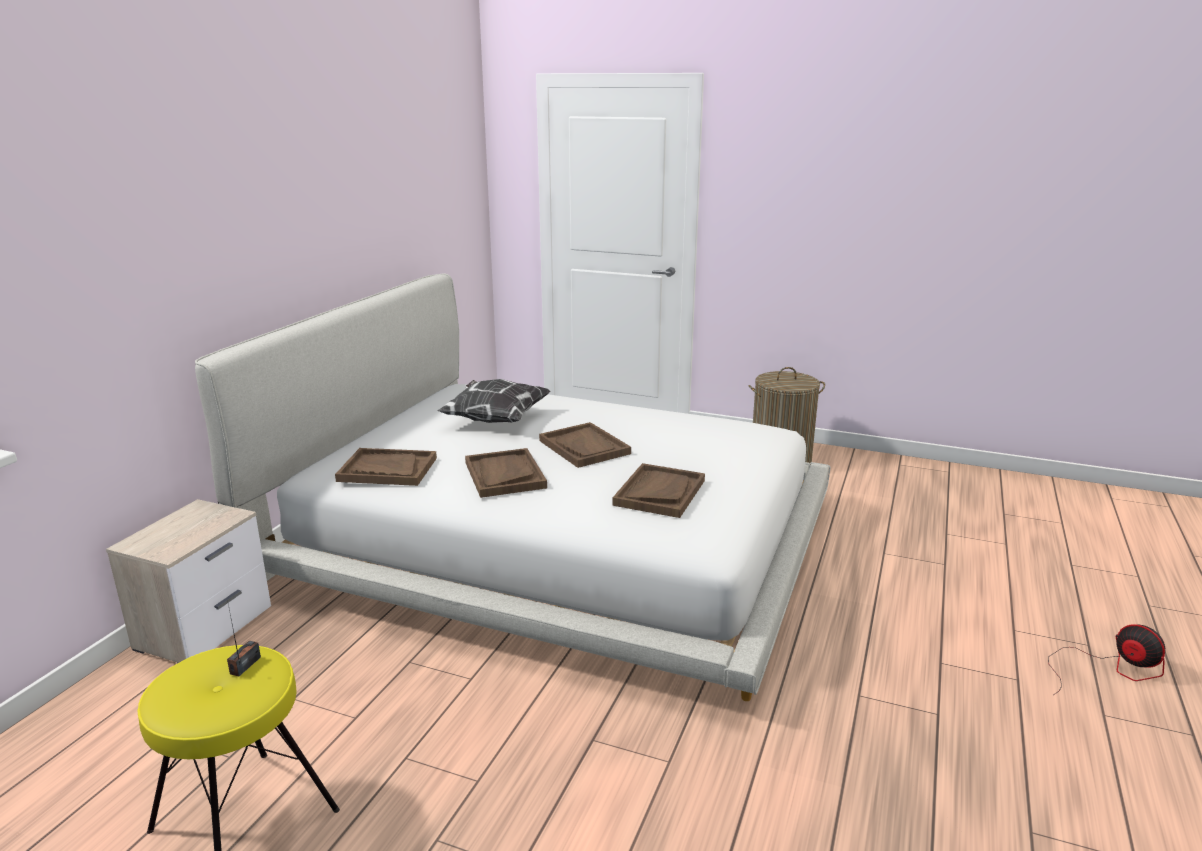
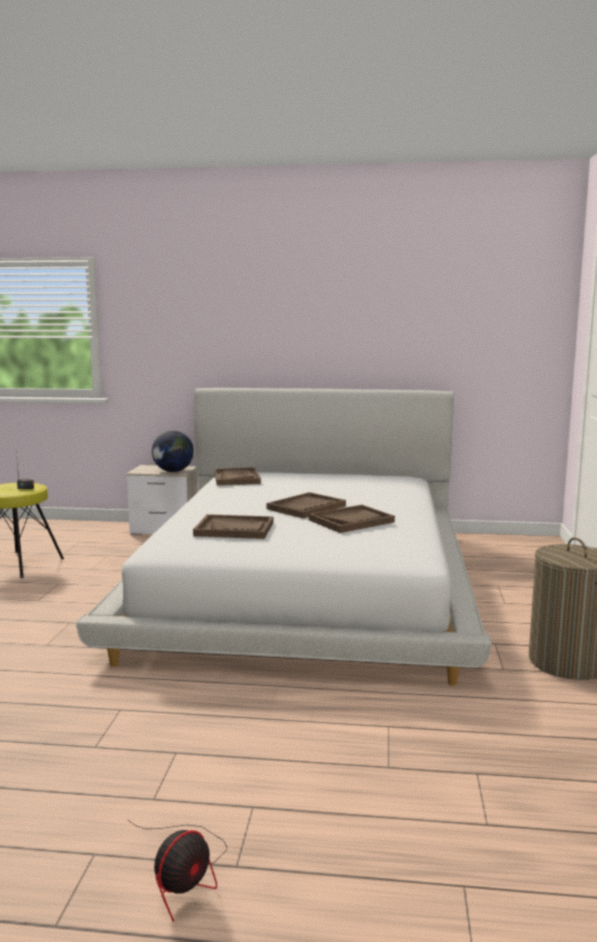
camera: 75 degrees right, 10 degrees down
(216, 520) = (173, 471): none -> globe
(495, 419) = (340, 486): pillow -> none
(504, 475) = (242, 497): brown tray -> brown tray (351, 521)

